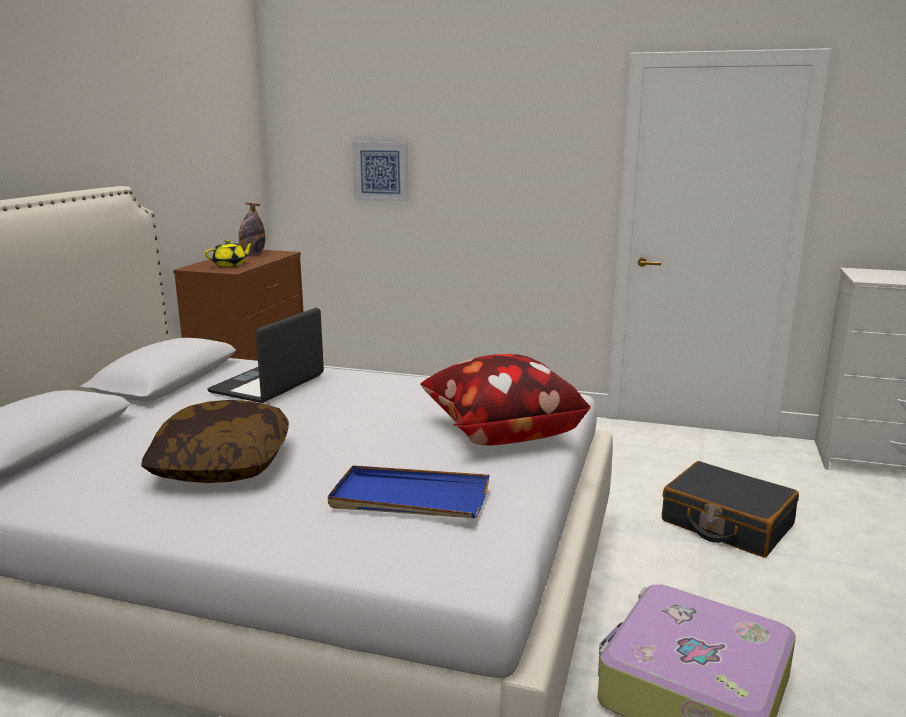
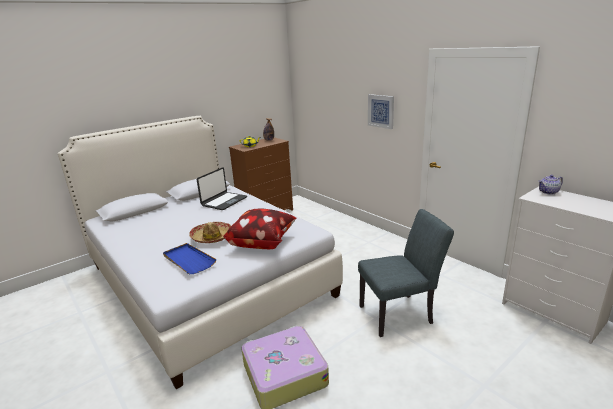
camera: 35 degrees right, 5 degrees up
(222, 465) = (164, 231): pillow -> none
(269, 384) = (224, 201): laptop -> laptop turned 150 degrees clockwise
(375, 447) = (211, 237): none -> hat
(381, 171) = (328, 105): picture -> picture (381, 111)
(726, 523) = (400, 313): black suitcase -> grey chair
(868, 272) = (548, 192): none -> teapot

